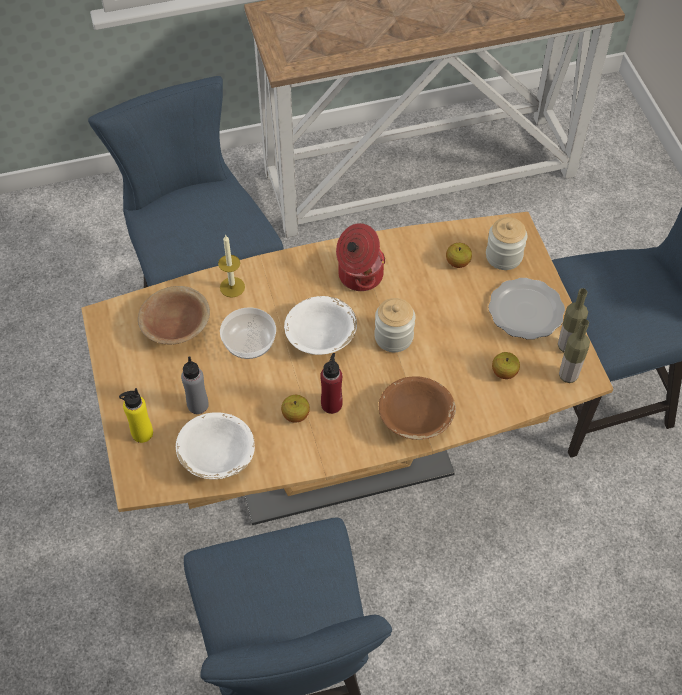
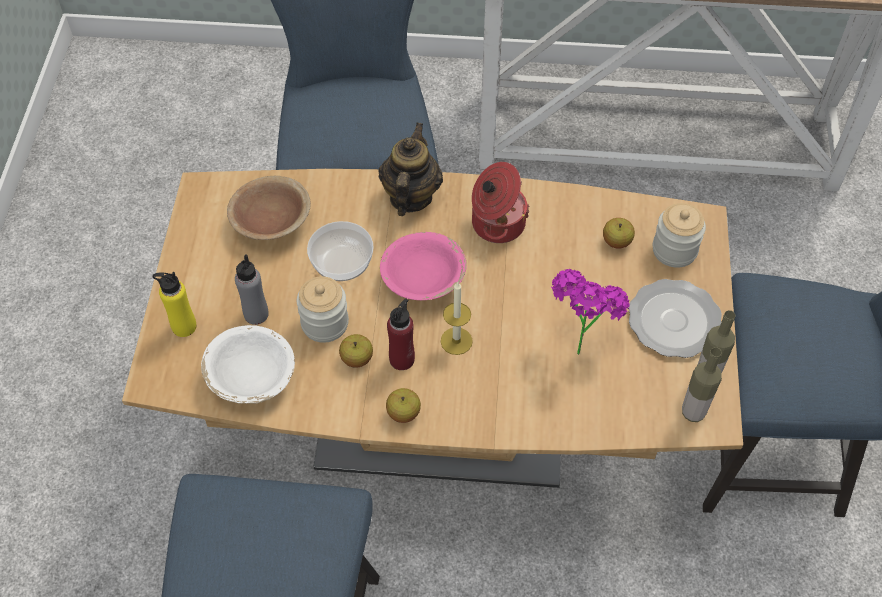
camera: 20 degrees right, 0 degrees up
(232, 287) = (350, 196): candle -> candle (456, 341)
(281, 273) = (410, 197): none -> teapot
(320, 336) = (423, 279): white bowl -> pink bowl
(393, 337) = (505, 304): jar -> jar (325, 323)
(415, 418) = (490, 405): brown bowl -> none
(462, 348) = (579, 341): none -> potted plant
(504, 372) = (617, 384): apple -> apple (403, 413)

